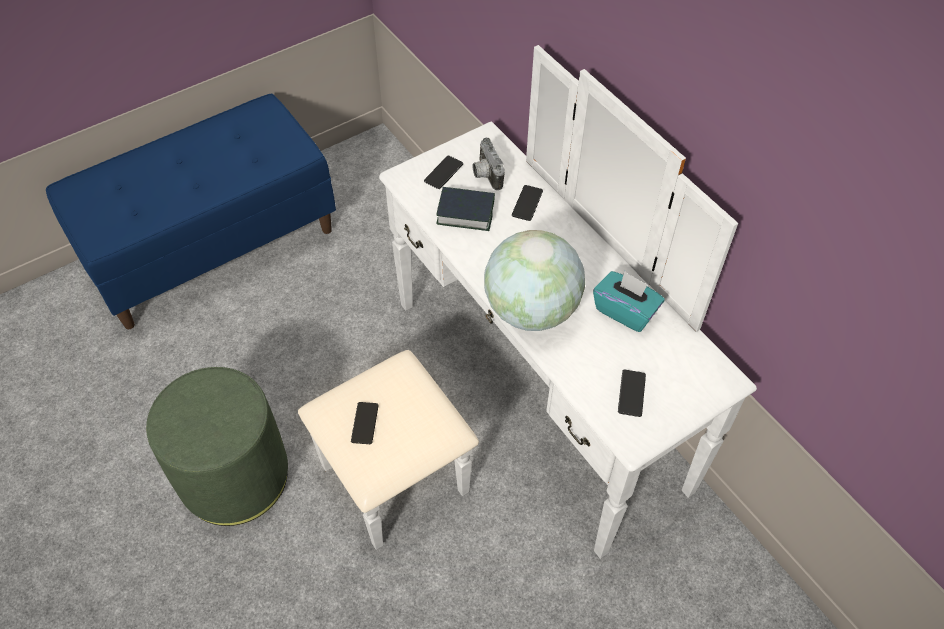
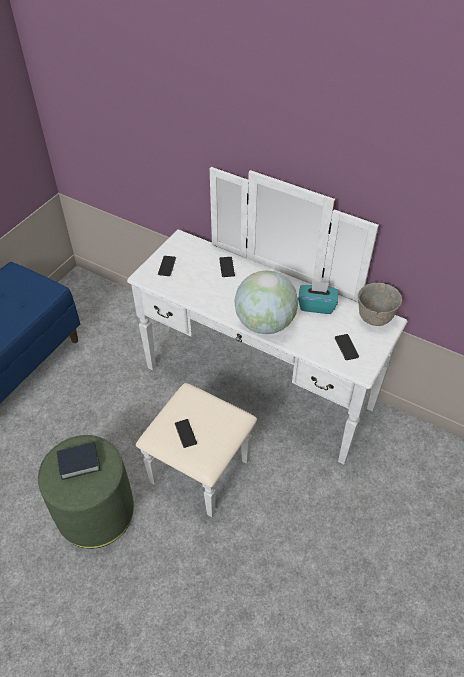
camera: 25 degrees left, 5 degrees down
(465, 213) = (194, 284): book -> book (79, 462)
(485, 174) = (192, 259): camera -> none
(703, 365) = (374, 318): none -> grey bowl

